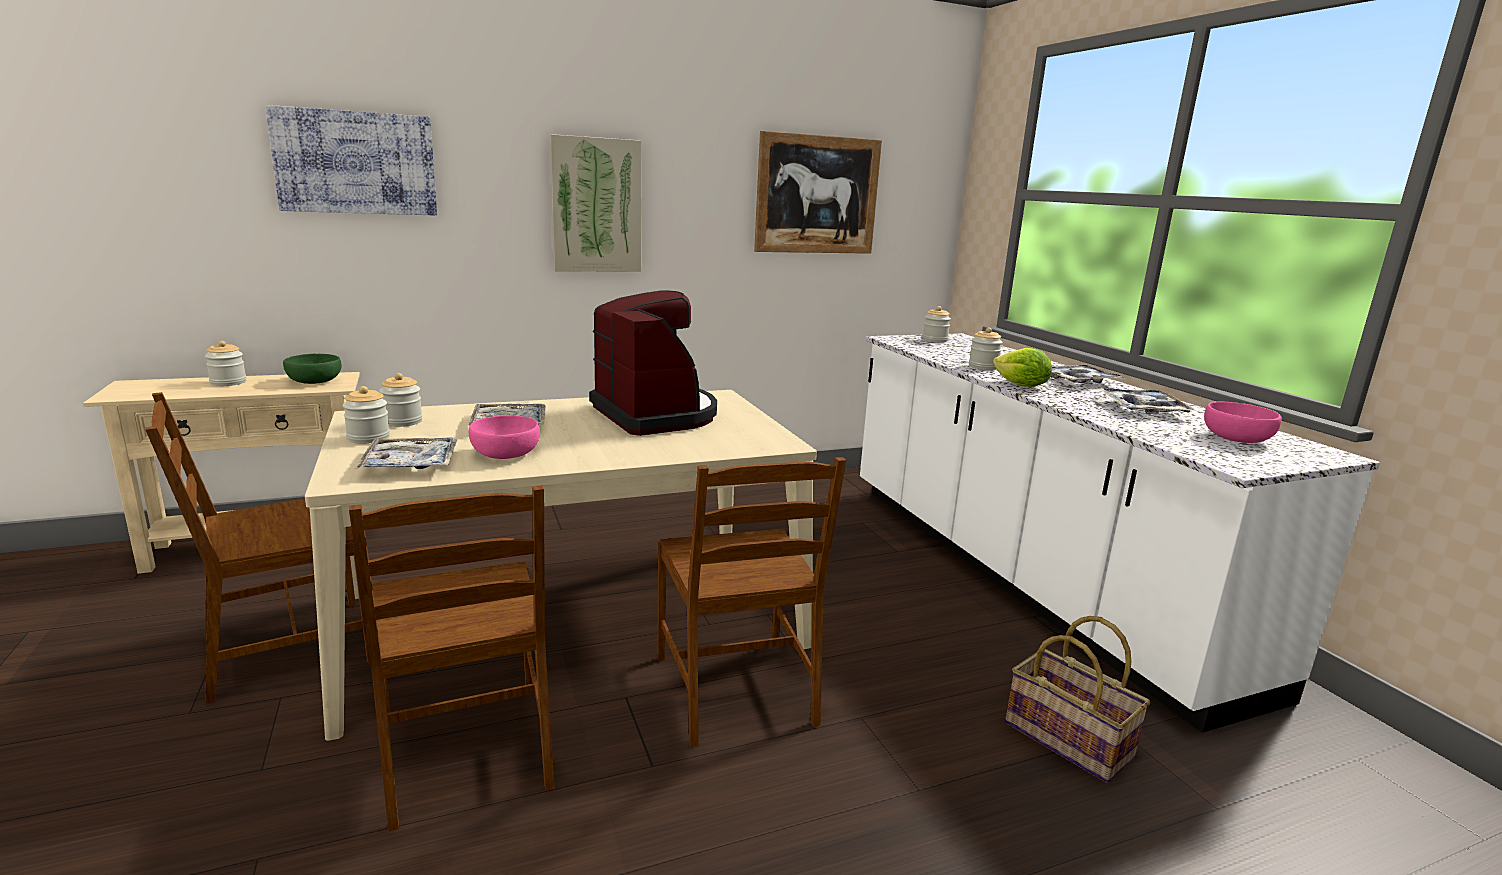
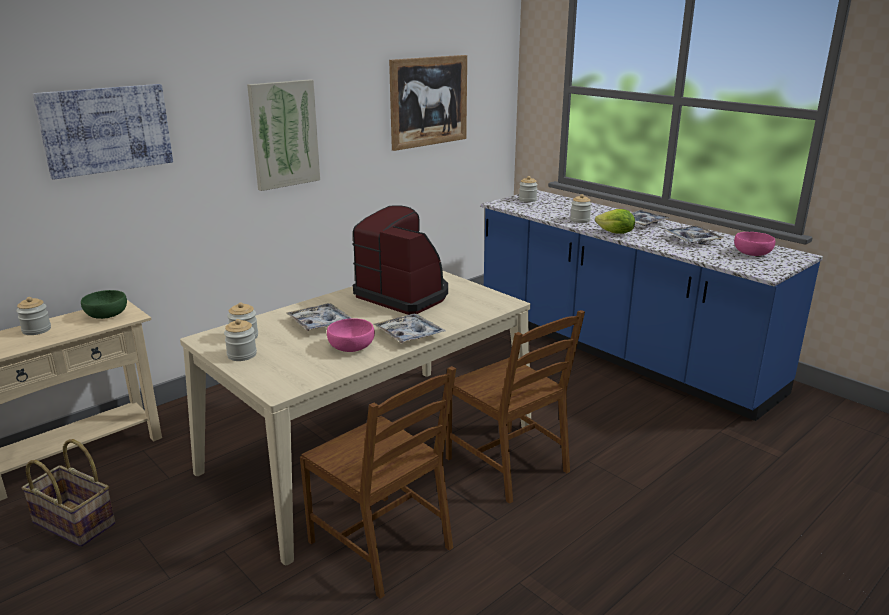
camera: 20 degrees left, 5 degrees up
(287, 649) = (191, 521): brown chair -> none
(410, 464) = (301, 368): tray -> tray (409, 335)
(1024, 575) = (619, 351): white counter -> blue counter
(1069, 739) = (697, 442): basket -> basket (75, 522)

